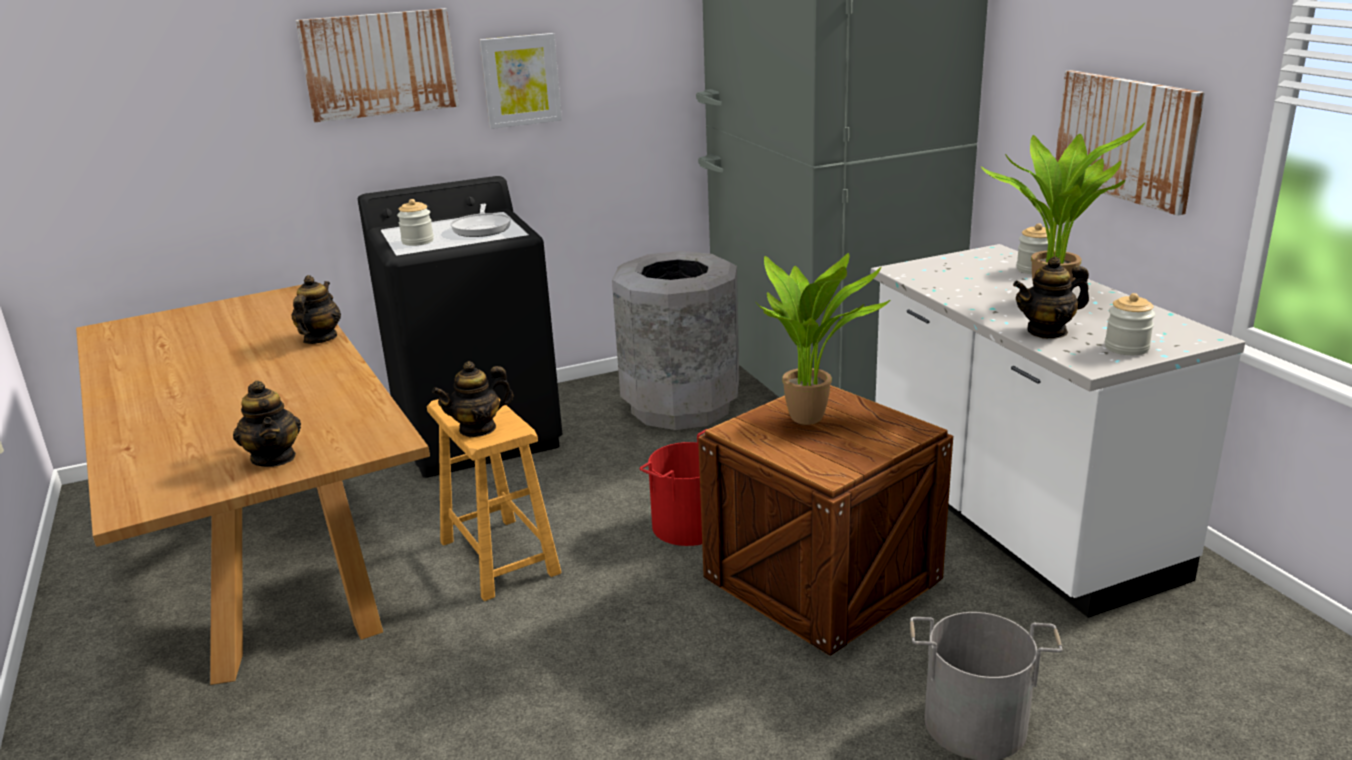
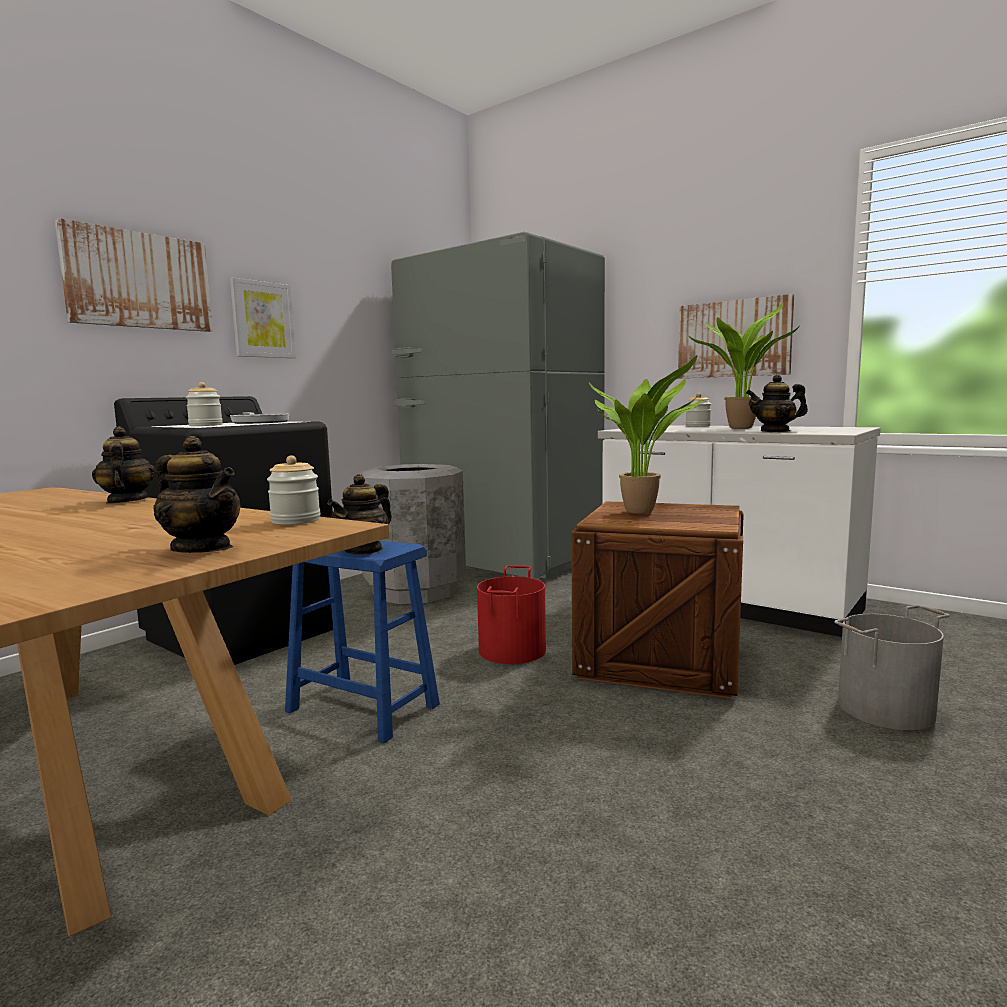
camera: 30 degrees left, 15 degrees down
(499, 557) = (363, 708): brown stool -> blue stool
(1047, 331) = (775, 431): teapot -> teapot turned 45 degrees clockwise
(1126, 348) = (834, 430): jar -> jar (295, 520)

